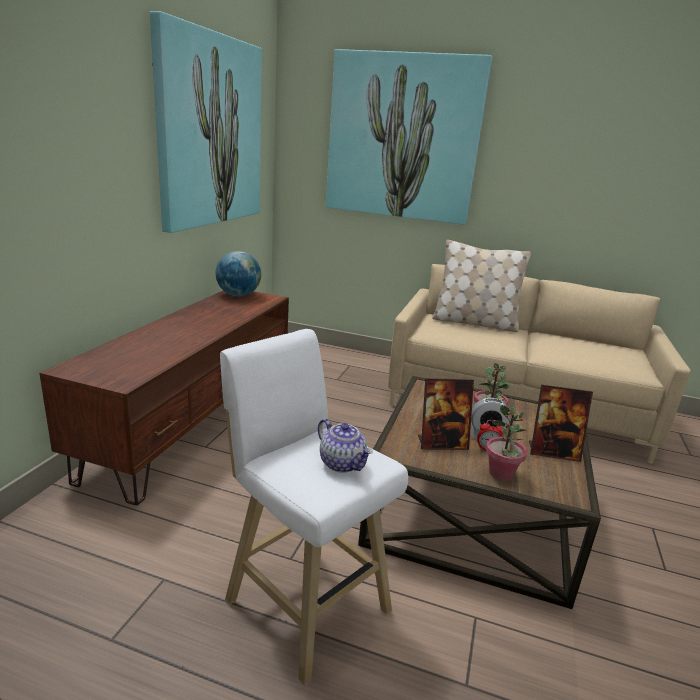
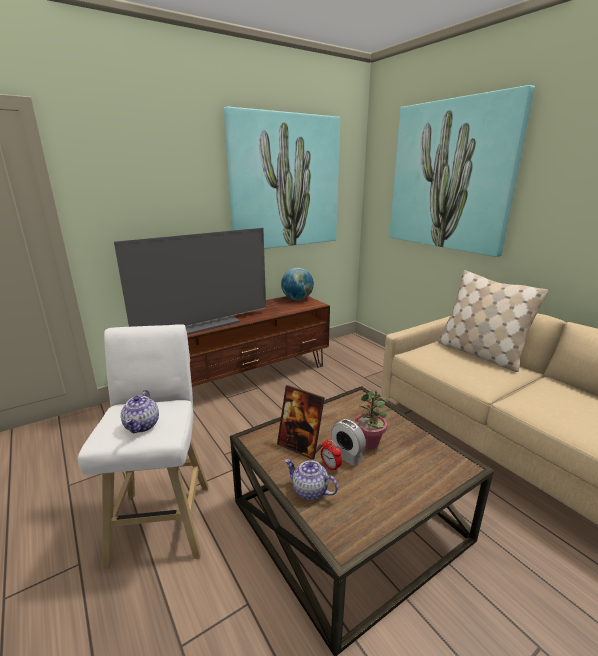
camera: 40 degrees right, 0 degrees up
(165, 345) = (202, 324): none -> television
(501, 474) = (309, 491): potted plant -> teapot
(553, 452) = (389, 495): picture frame -> none

